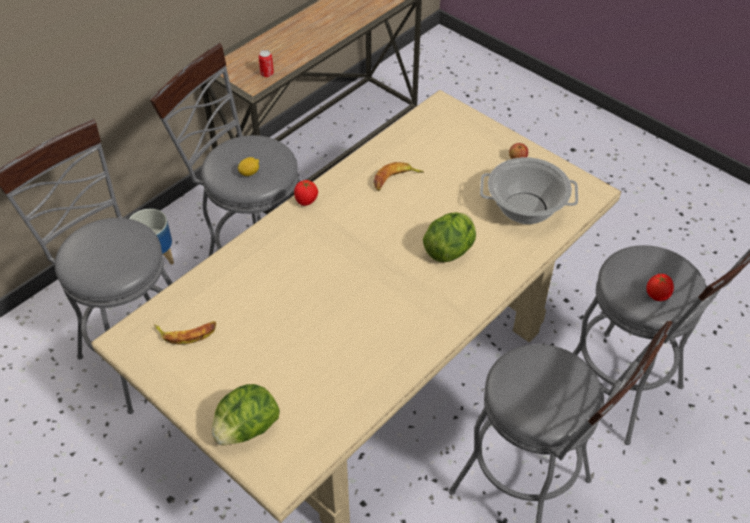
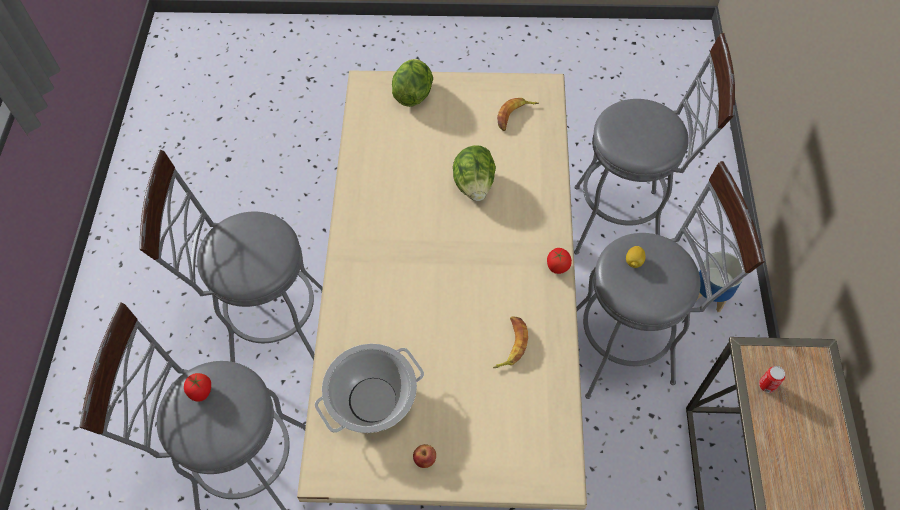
camera: 140 degrees right, 10 degrees up
(450, 250) = (401, 306): lettuce -> lettuce (474, 185)

